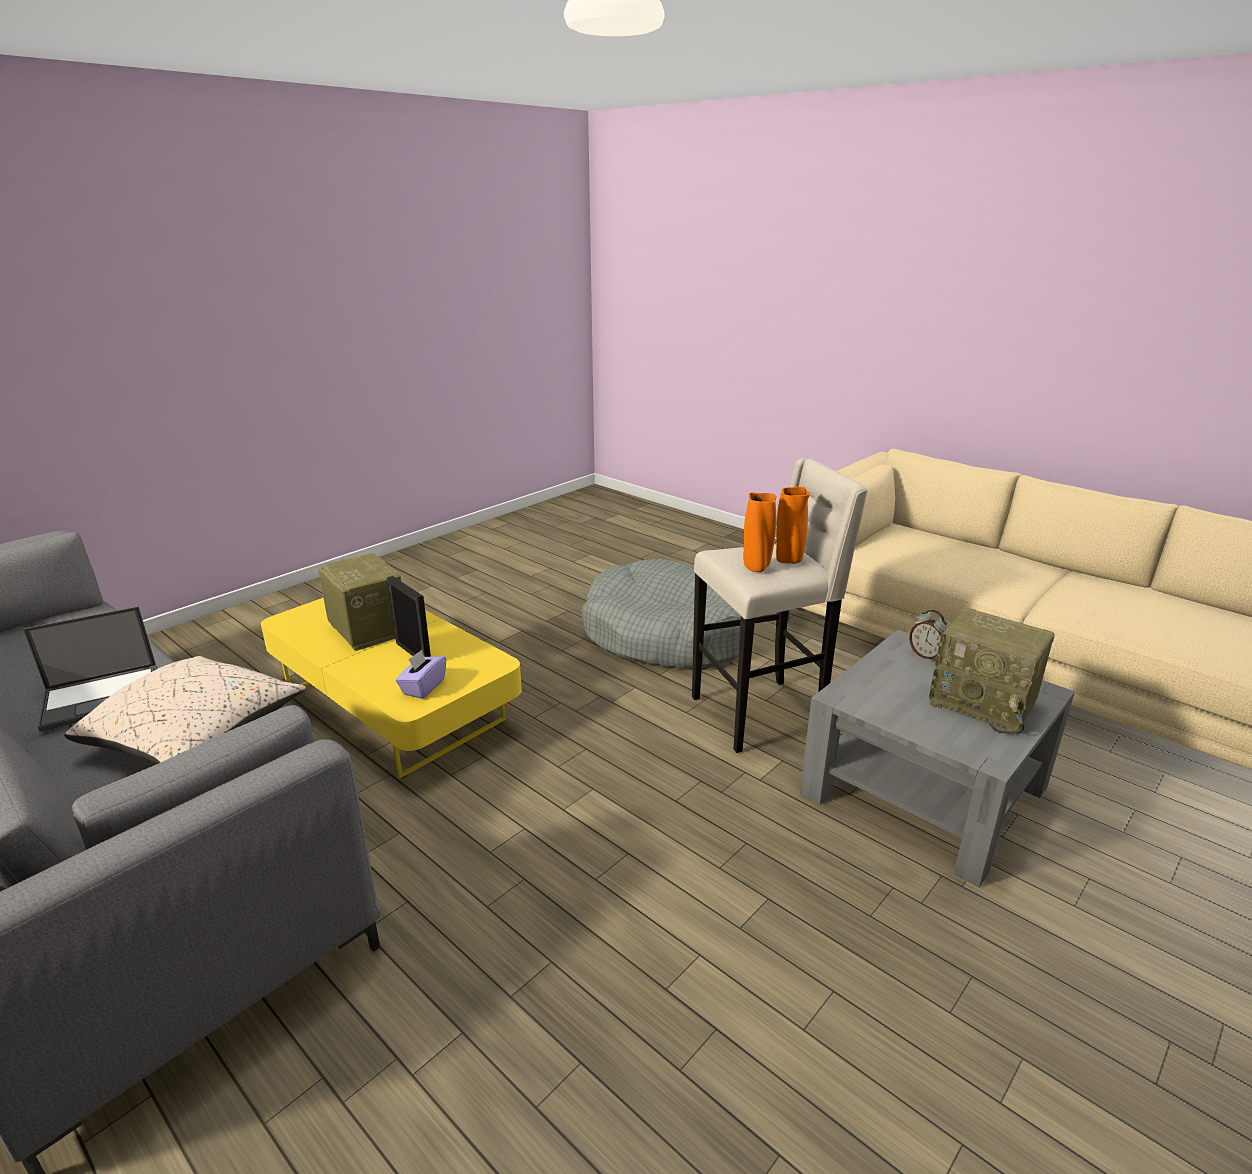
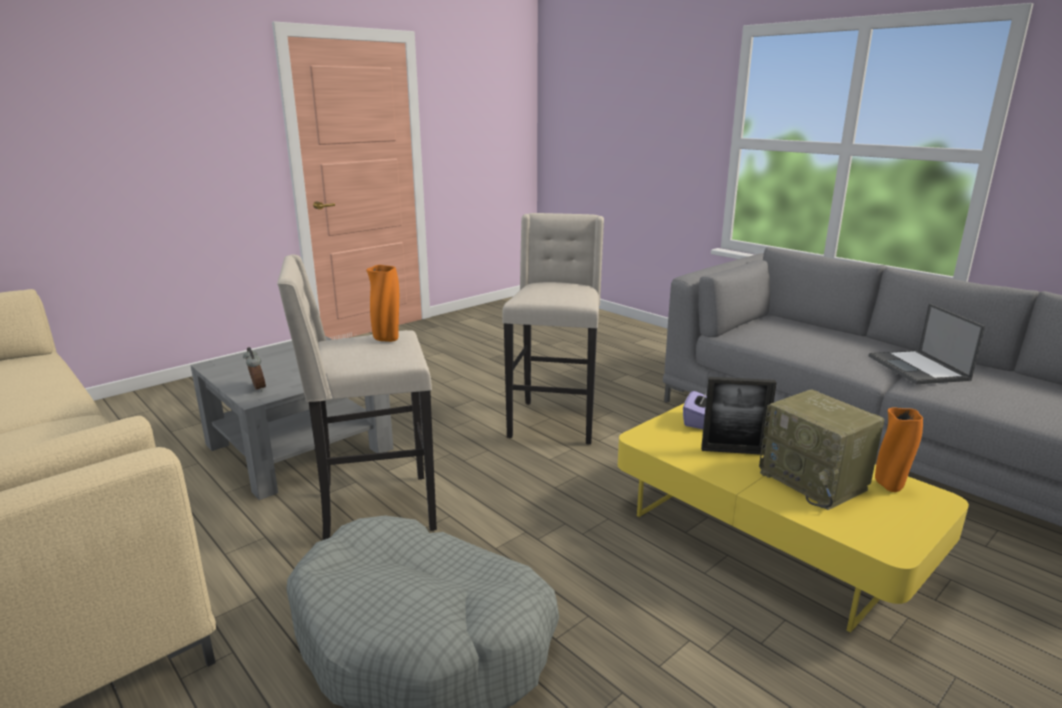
camera: 175 degrees left, 5 degrees down
(103, 696) = (919, 368): laptop -> laptop turned 75 degrees counterclockwise
(197, 737) = (806, 347): beige pillow -> none
(413, 653) = (733, 451): picture frame -> picture frame turned 45 degrees counterclockwise
(588, 869) = (554, 421): none -> beige stool
(788, 561) = (348, 344): orange vase -> orange vase (890, 486)
(984, 704) = (270, 360): radio -> none

